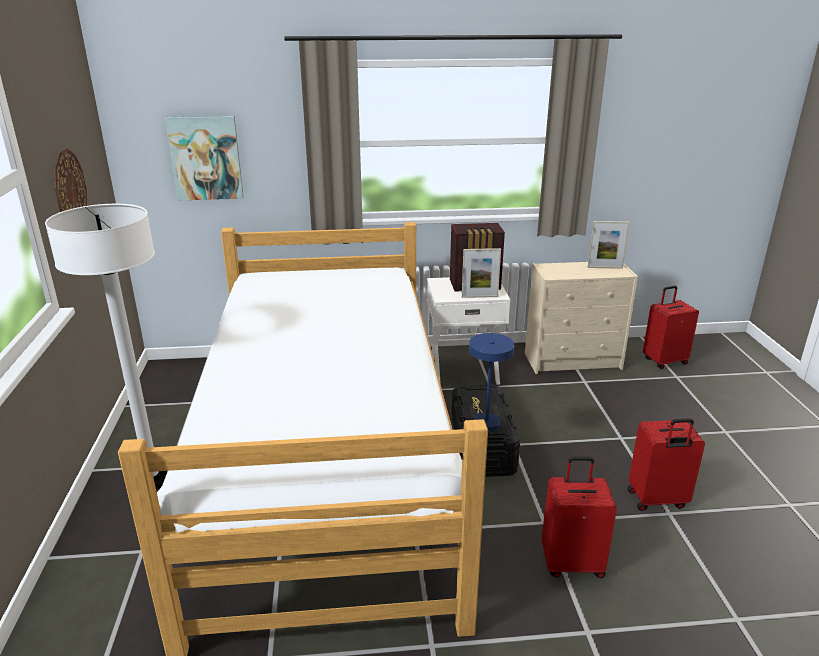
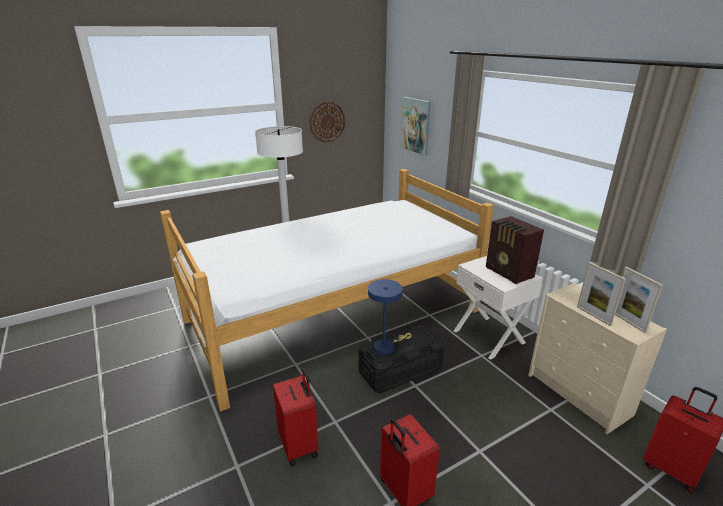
camera: 65 degrees right, 0 degrees up
(479, 297) = (490, 278): picture frame -> picture frame (593, 316)

